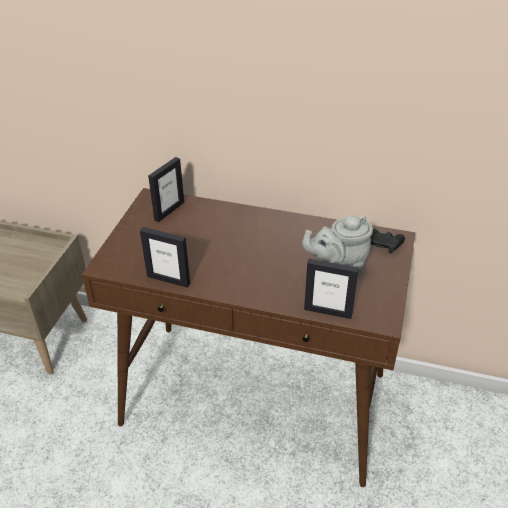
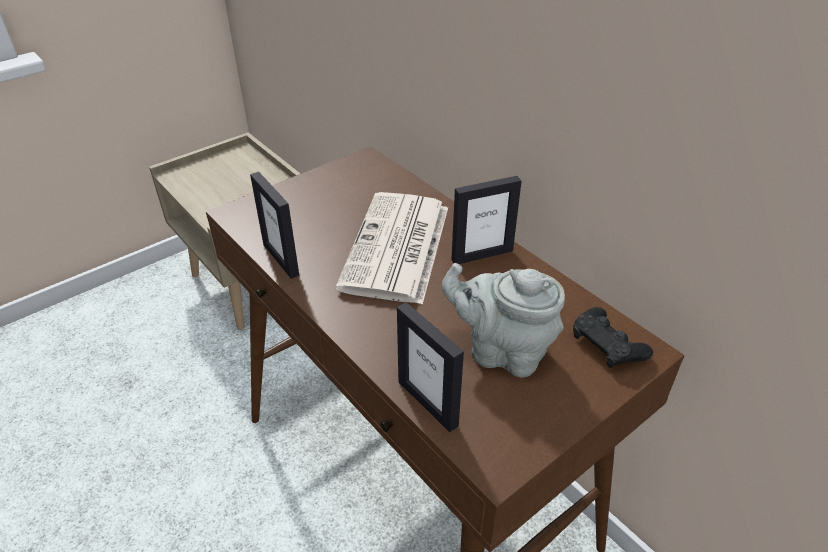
camera: 35 degrees right, 0 degrees up
(169, 211) = (369, 182): picture frame -> picture frame (482, 255)
(229, 243) = (397, 248): none -> newspaper

